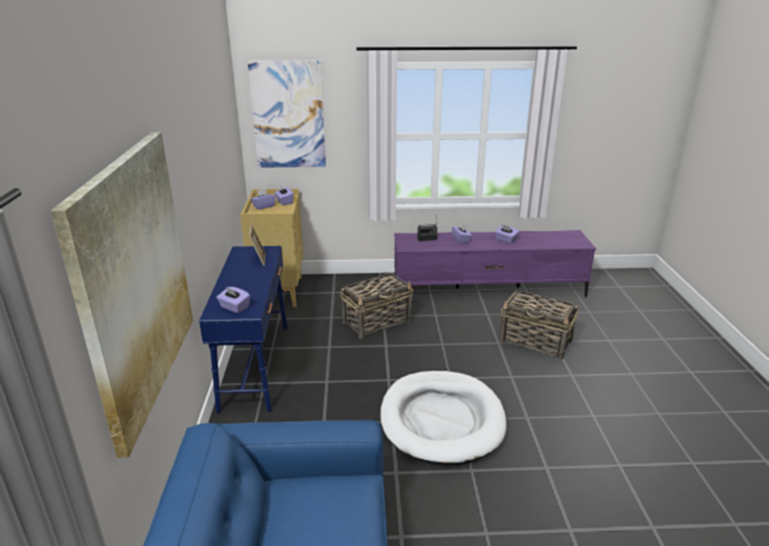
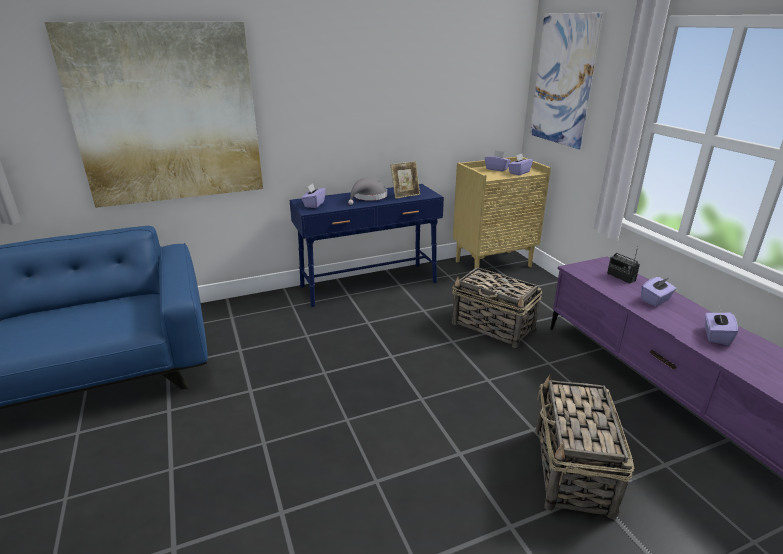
camera: 70 degrees right, 0 degrees up
(245, 277) = (368, 197): none -> grey hat
(441, 420) = (340, 406): white dog bed -> none

